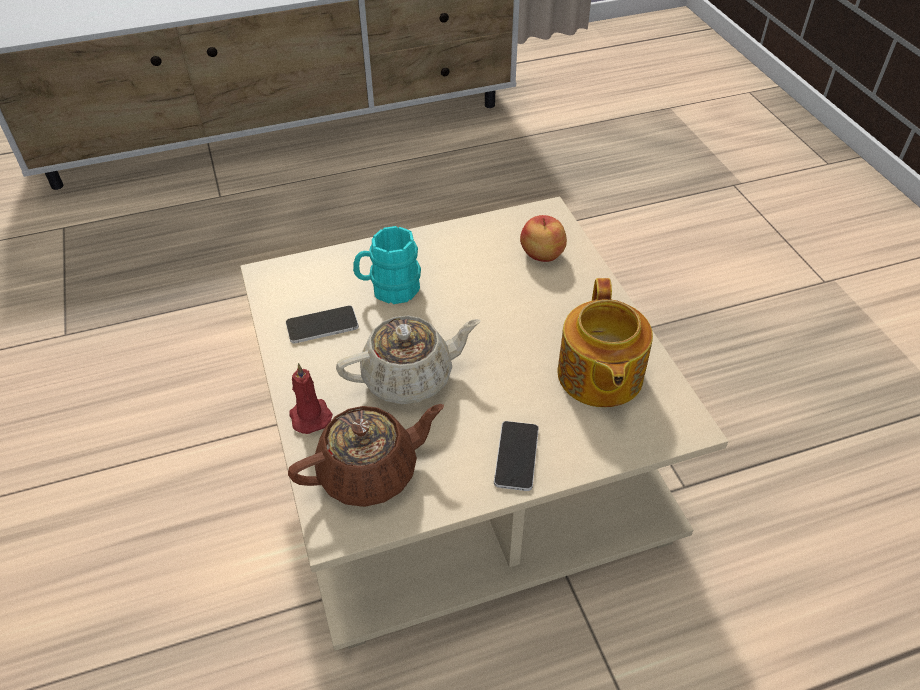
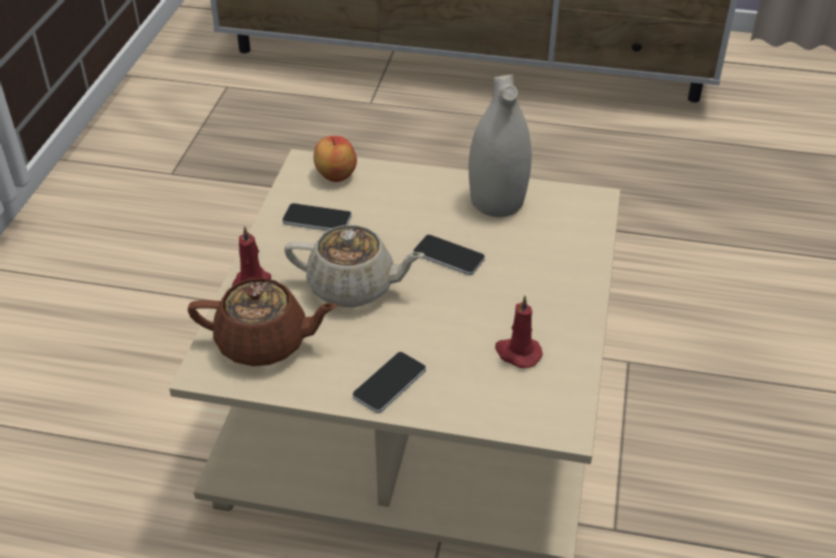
camera: 30 degrees right, 5 degrees down
(389, 289) = (395, 211): turquoise mug -> none
(470, 243) = (497, 200): none -> white vase
(470, 312) = (448, 256): none -> phone
(542, 255) = (555, 233): apple -> apple (335, 175)
(598, 376) = (517, 353): teapot -> red candle

